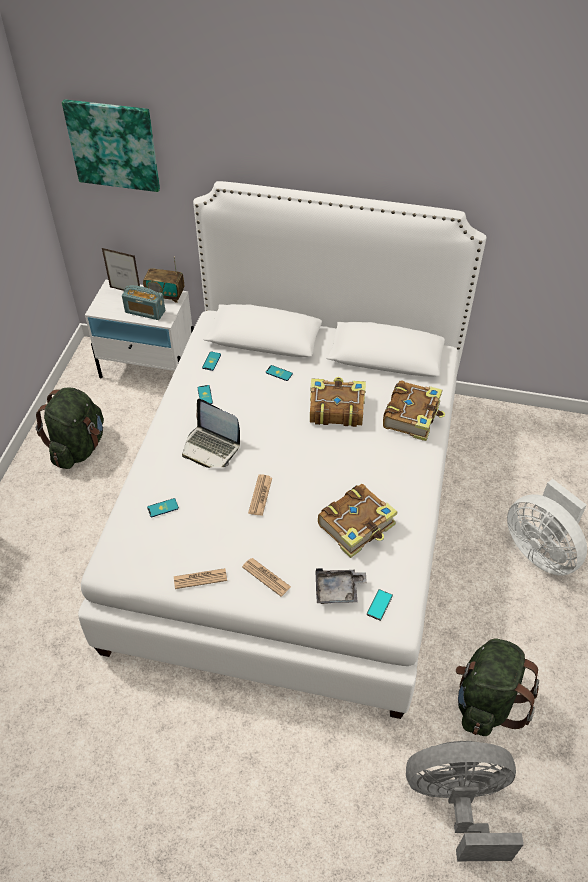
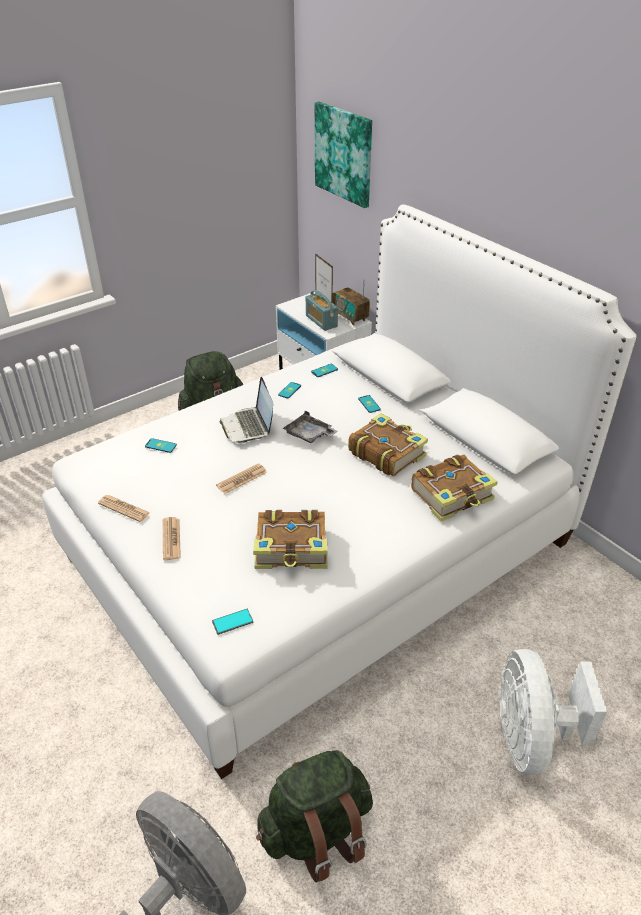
camera: 40 degrees right, 10 degrees down
(338, 591) = (212, 586): grey tray -> grey tray (309, 435)

